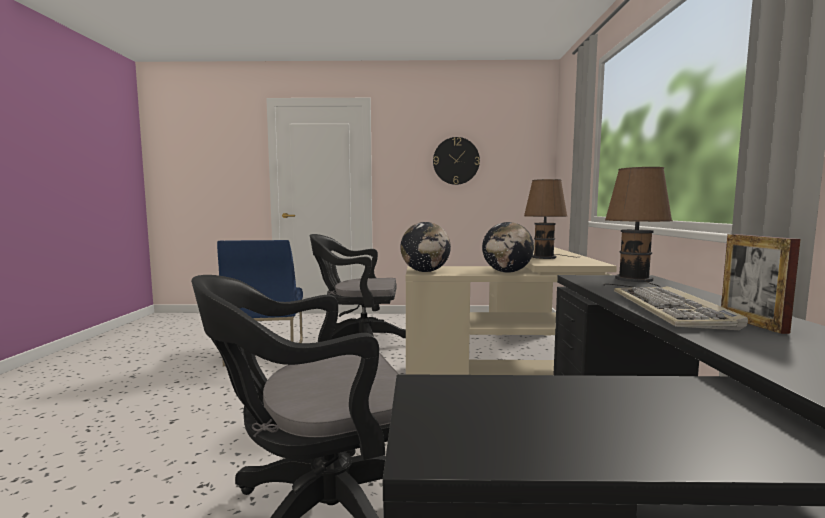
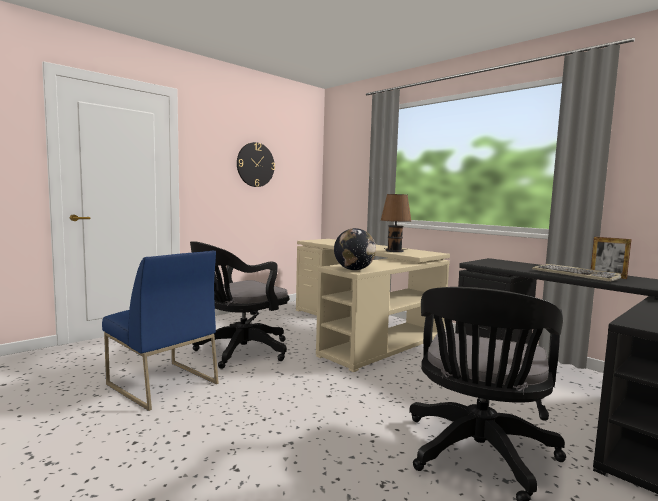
camera: 45 degrees left, 0 degrees up
(507, 272) = (397, 264): globe -> none
(634, 280) = (498, 262): brown table lamp -> none

